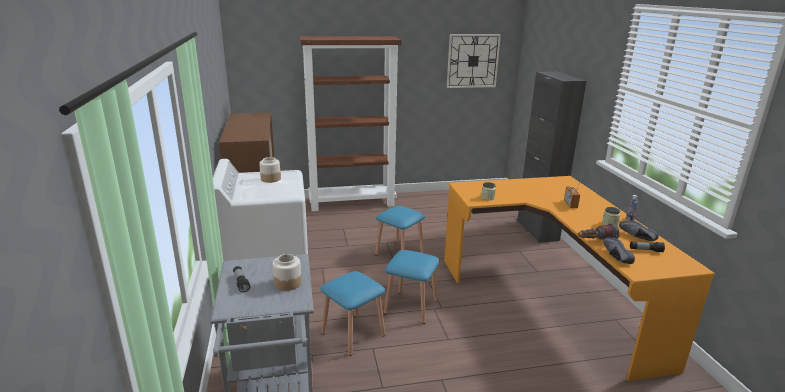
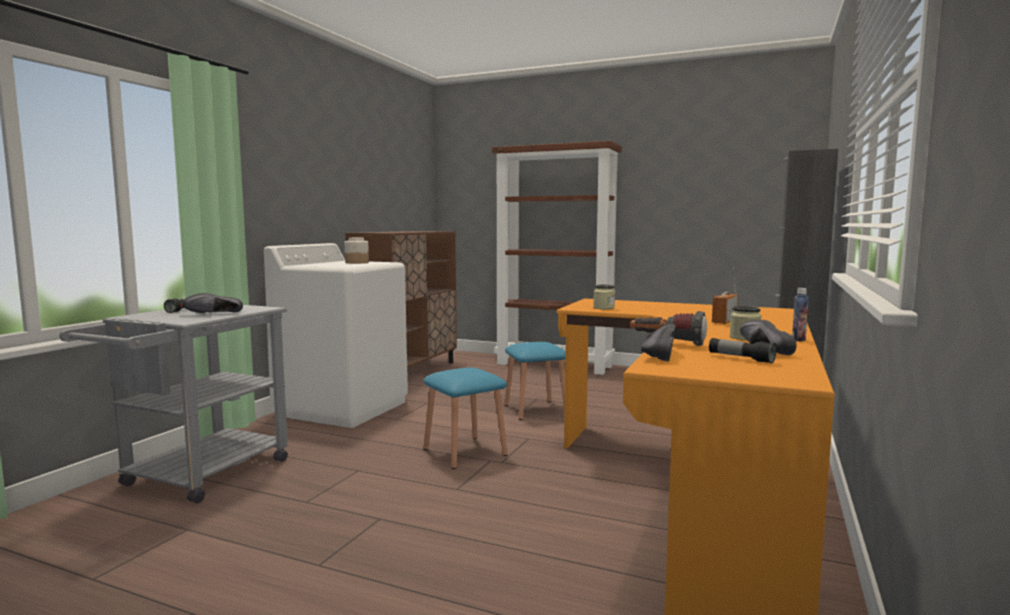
camera: 35 degrees right, 15 degrees down
(287, 283) = (214, 314): jar -> black shoe
(353, 334) = (360, 455): blue stool -> none
(472, 61) = (742, 177): wall clock -> none

